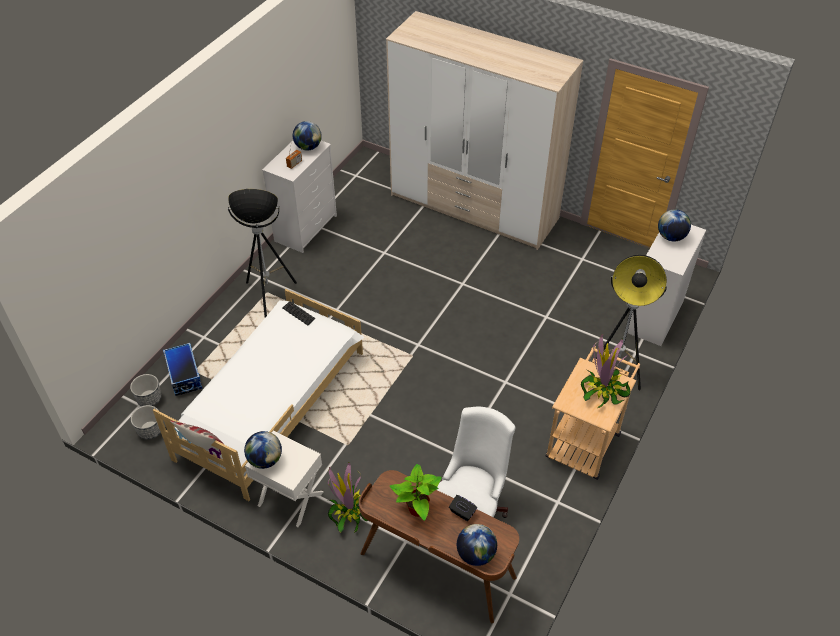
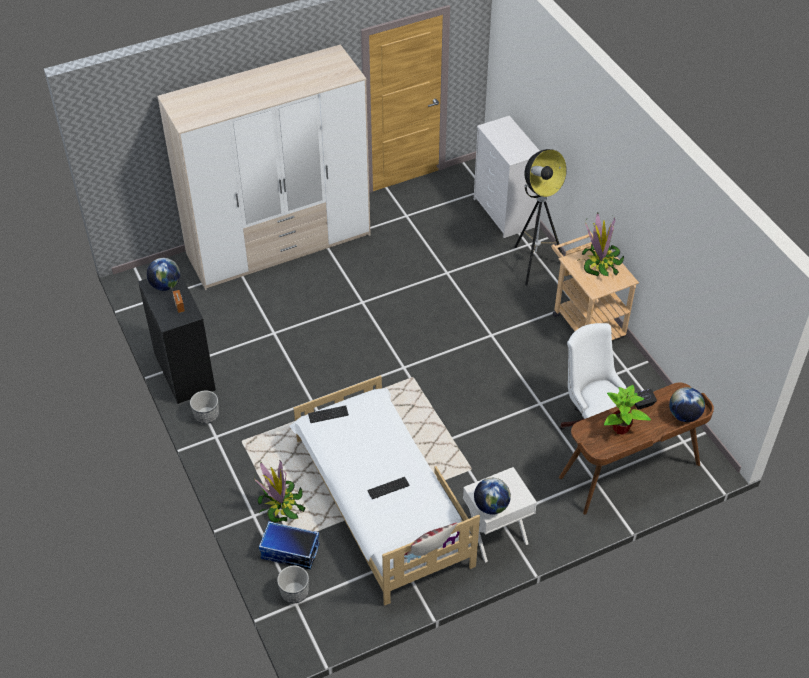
camera: 55 degrees left, 0 degrees up
(150, 430) = (335, 607): planter -> planter (207, 415)
(252, 388) = (388, 488): none -> keyboard
(269, 296) = (247, 441): floor lamp -> none
(306, 228) = (184, 371): white dresser -> black dresser
(350, 511) = (538, 500): potted plant -> potted plant (280, 505)
(671, 237) = (499, 136): globe -> none

